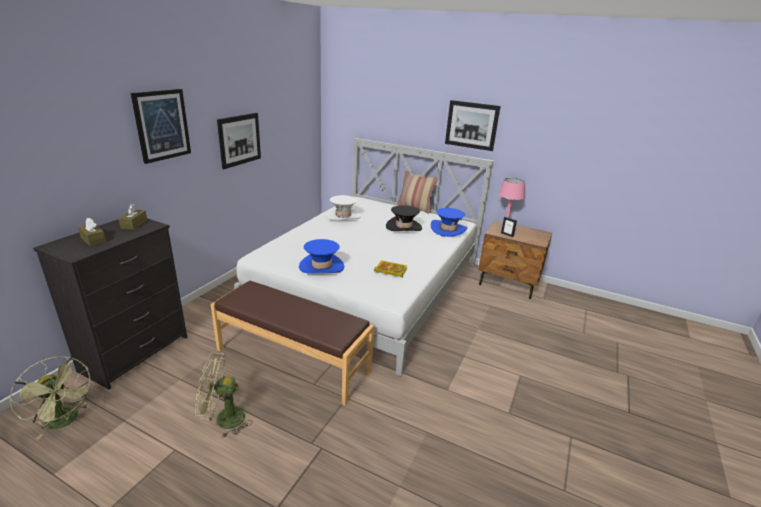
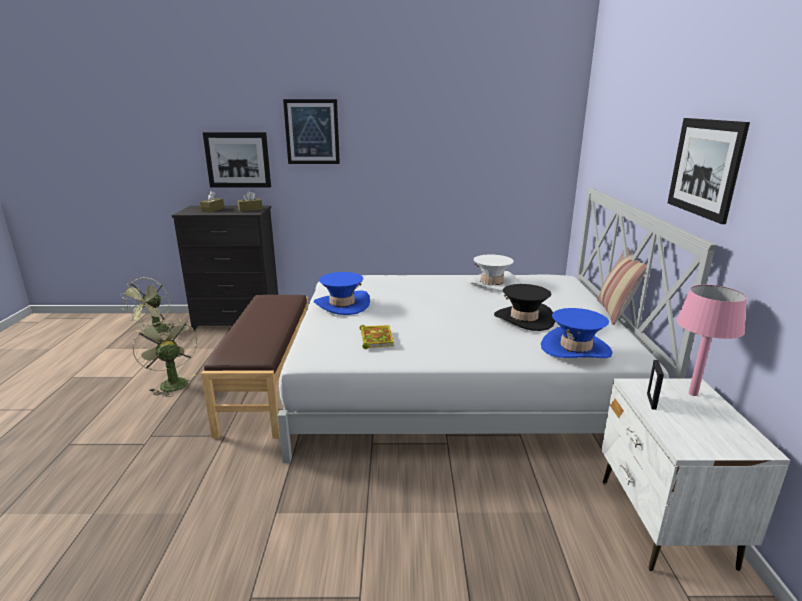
camera: 65 degrees right, 5 degrees down
(239, 140) = (411, 163): picture -> picture (237, 160)
(508, 284) = (664, 523): brown nightstand -> white nightstand

